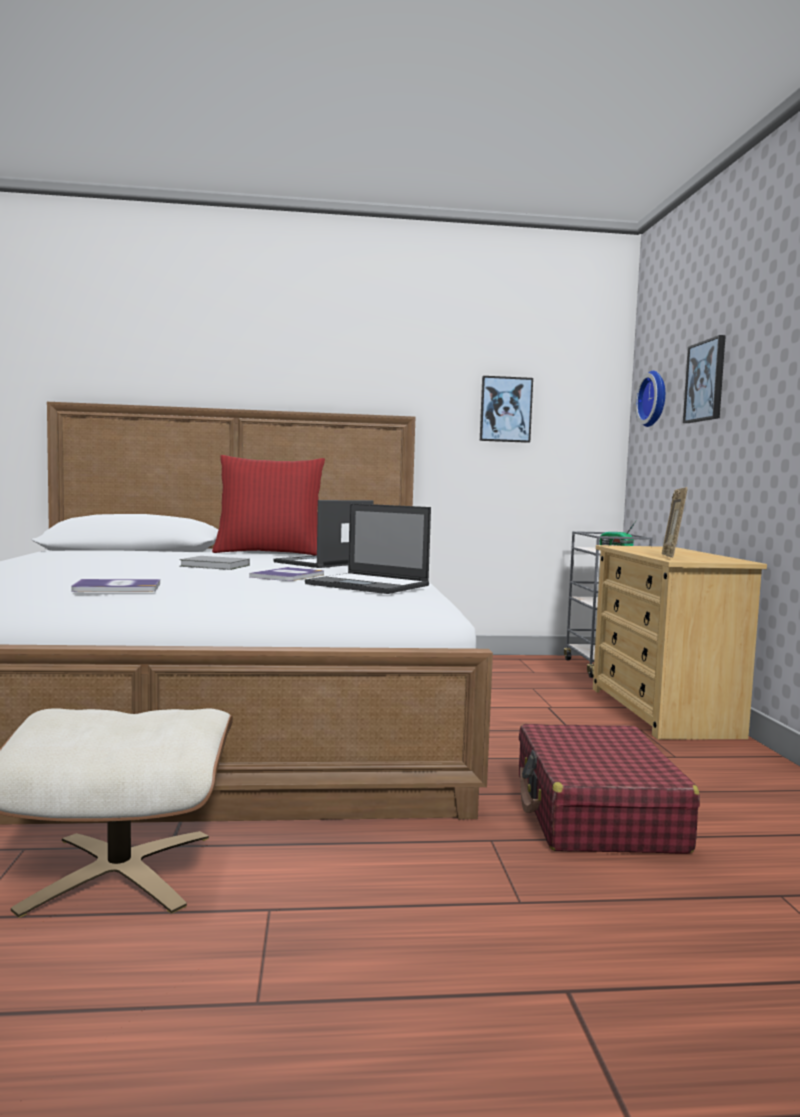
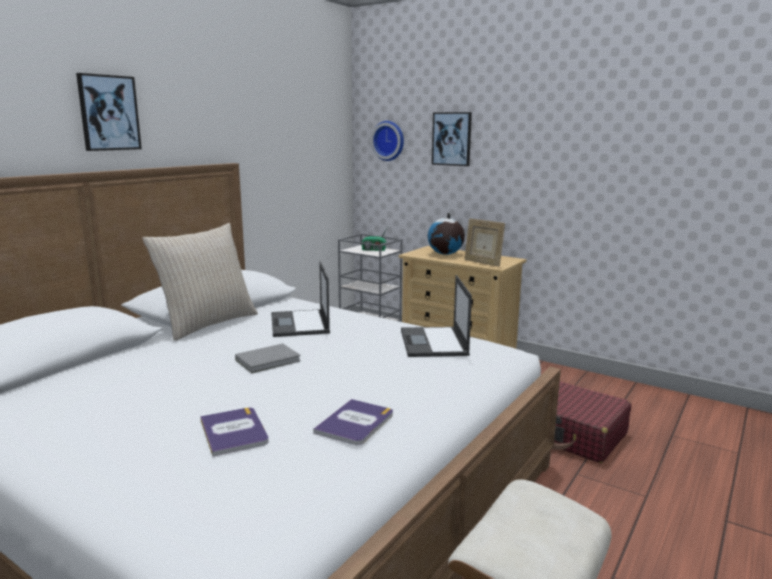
camera: 50 degrees left, 10 degrees up
(269, 553) = (207, 324): red pillow -> beige pillow
(288, 576) = (362, 352): book -> book (234, 432)
(369, 585) = (434, 343): laptop -> laptop turned 105 degrees clockwise
(505, 409) = (289, 149): picture -> picture (108, 113)
(659, 550) = (445, 254): none -> globe

